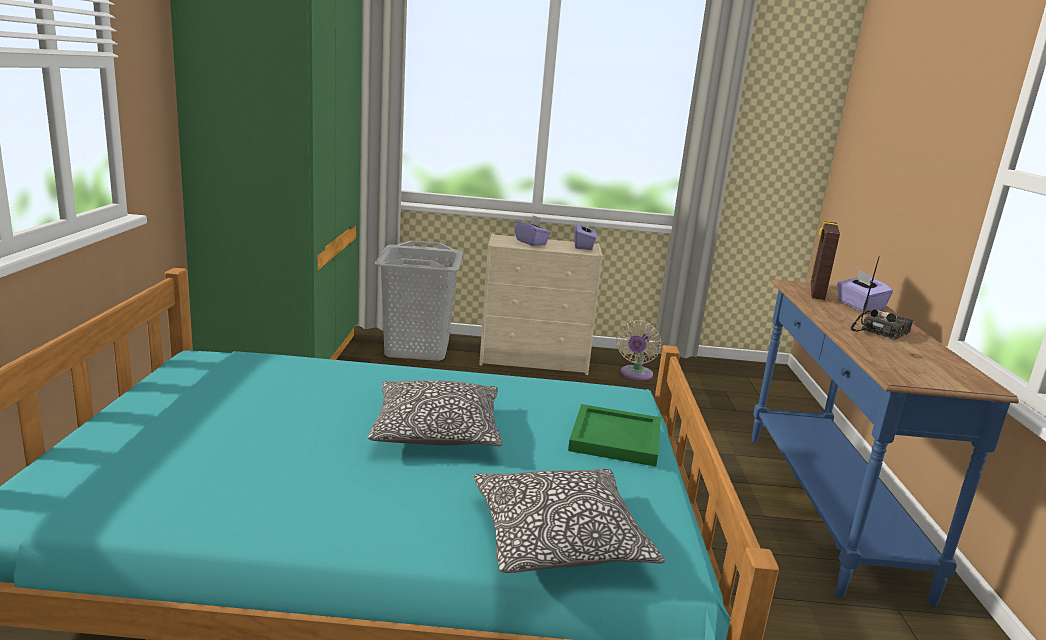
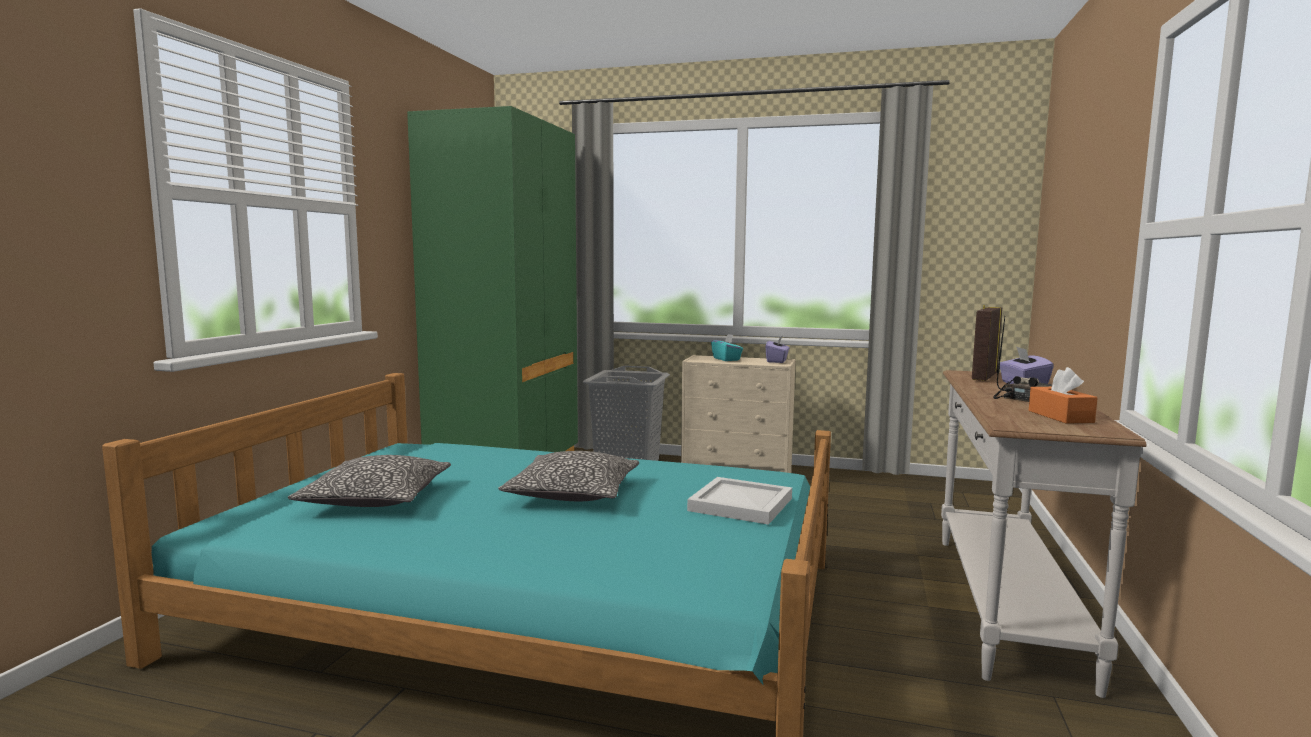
camera: 15 degrees right, 10 degrees down
(531, 242) = (726, 359): purple tissue box -> turquoise tissue box
(559, 538) = (636, 567): pillow -> pillow (376, 499)
(616, 439) = (741, 505): green tray -> white tray
(635, 375) = (837, 488): beige fan -> none
(824, 508) = (1003, 603): blue console table -> white console table
(927, 360) = (1060, 416): none -> orange tissue box

